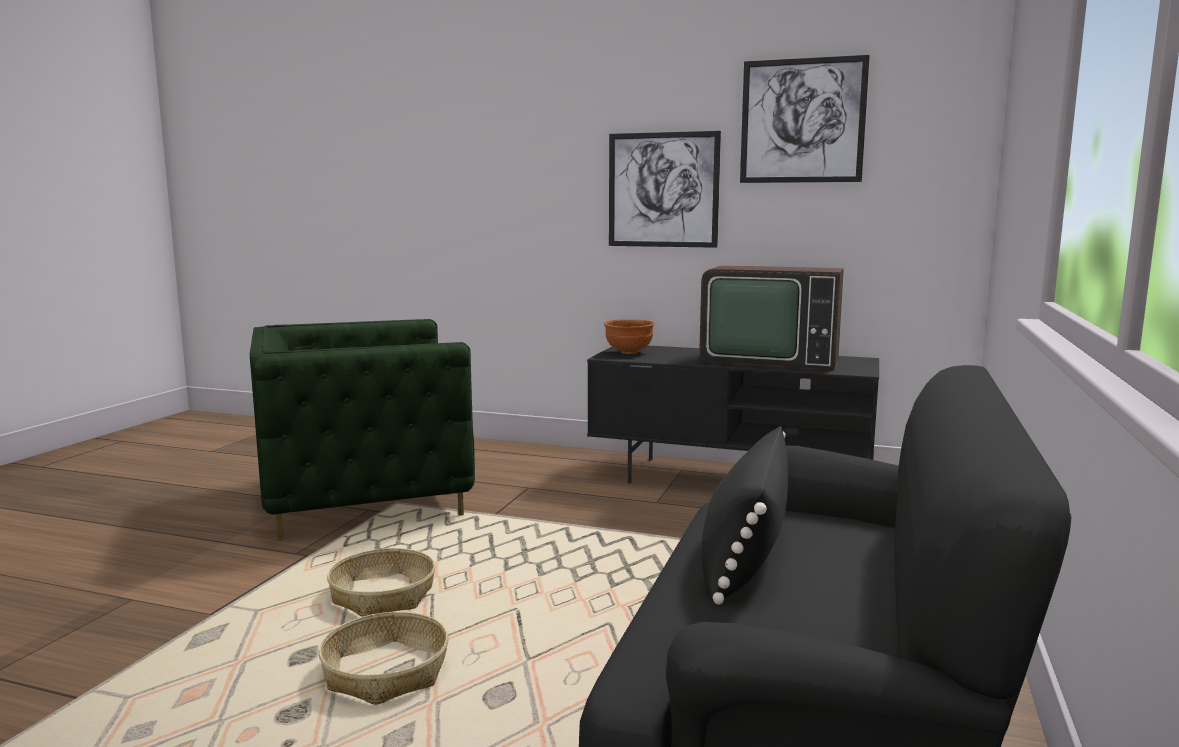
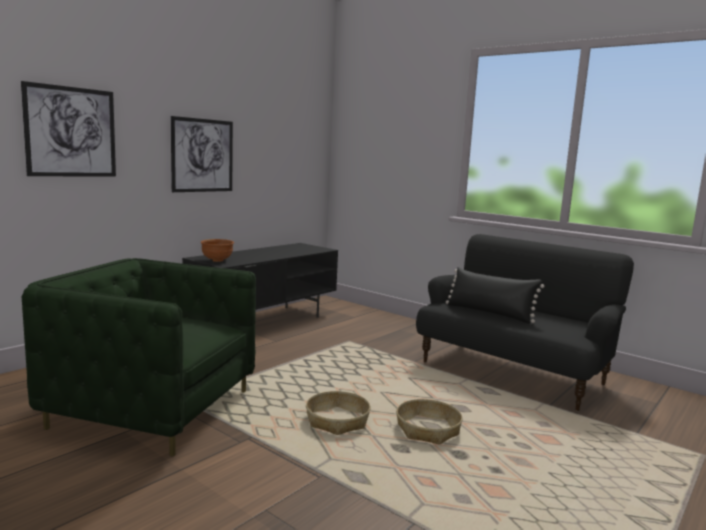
camera: 70 degrees left, 0 degrees up
(364, 498) = (153, 409): green armchair -> green armchair turned 105 degrees clockwise
(768, 359) = (279, 251): television -> none
(802, 121) = (267, 121): picture -> picture (71, 132)

